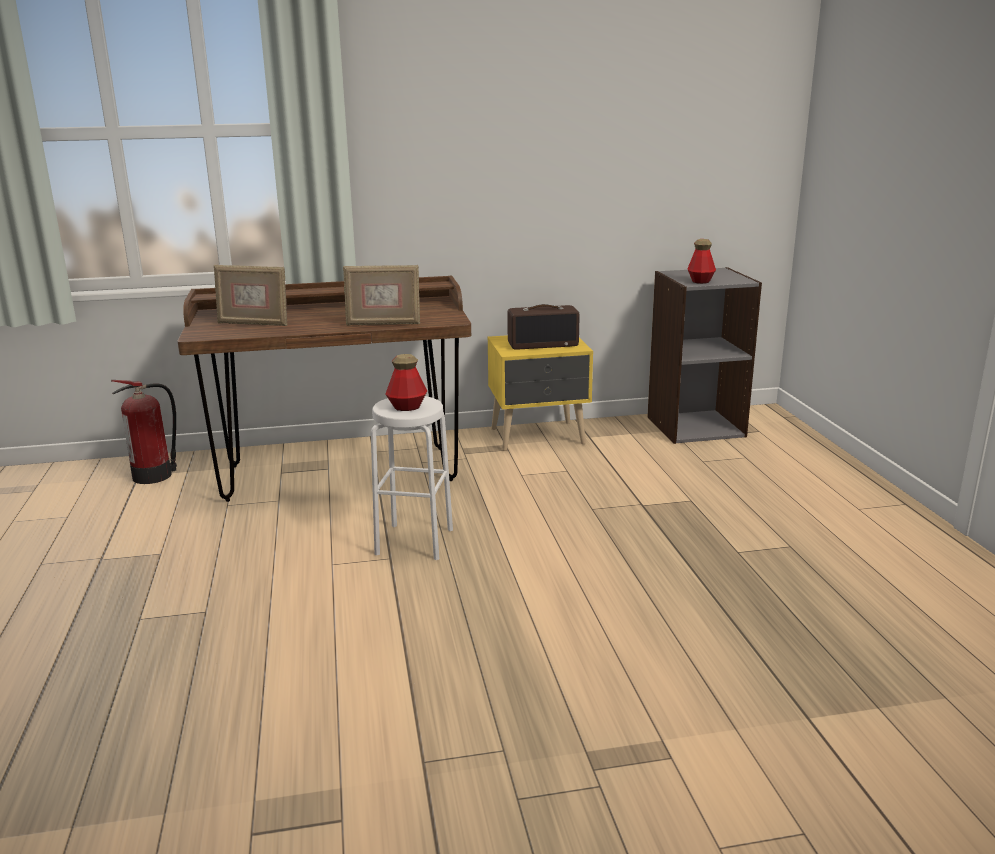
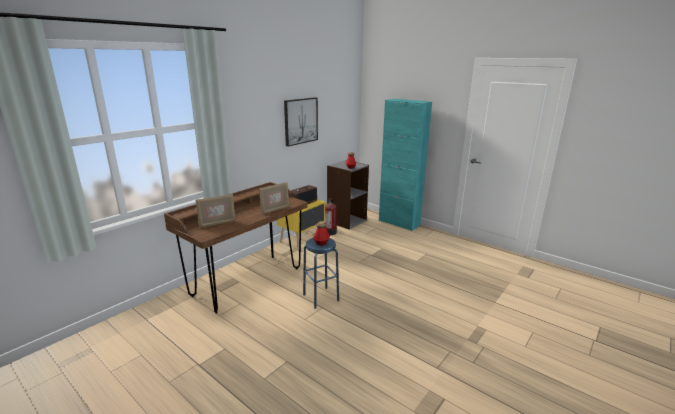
camera: 40 degrees left, 0 degrees up
(155, 475) = (156, 316): fire extinguisher -> fire extinguisher (330, 232)
(414, 541) = (321, 297): white stool -> blue stool
(576, 147) = (300, 121): none -> picture
(826, 463) = (399, 223): none -> turquoise cabinet

